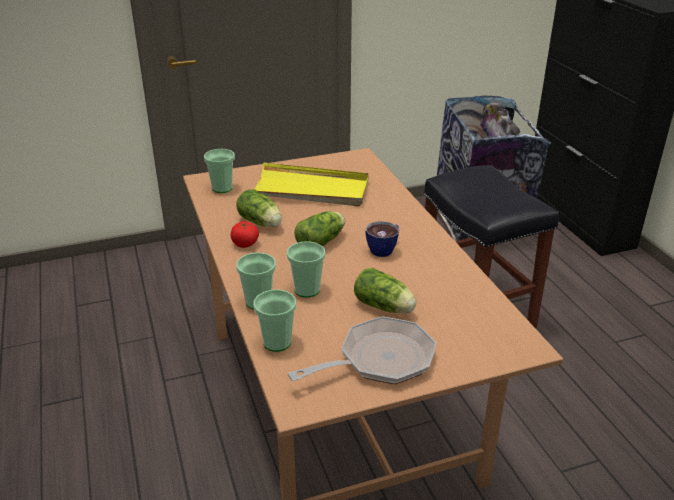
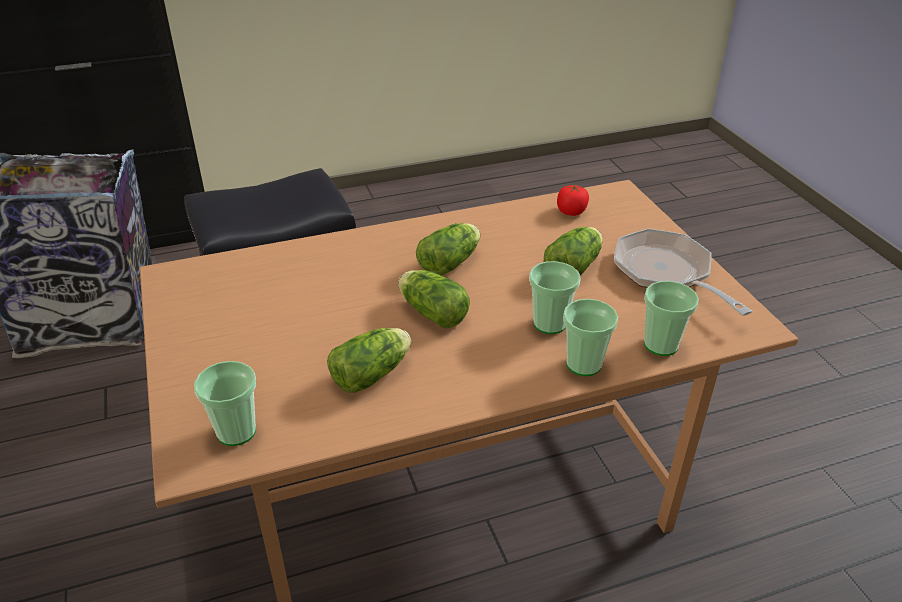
camera: 90 degrees left, 5 degrees up
(245, 244) = (437, 387): tomato -> tomato (571, 211)
(310, 189) = (272, 324): yellow tray -> none
(384, 249) = (451, 262): cup -> lettuce

